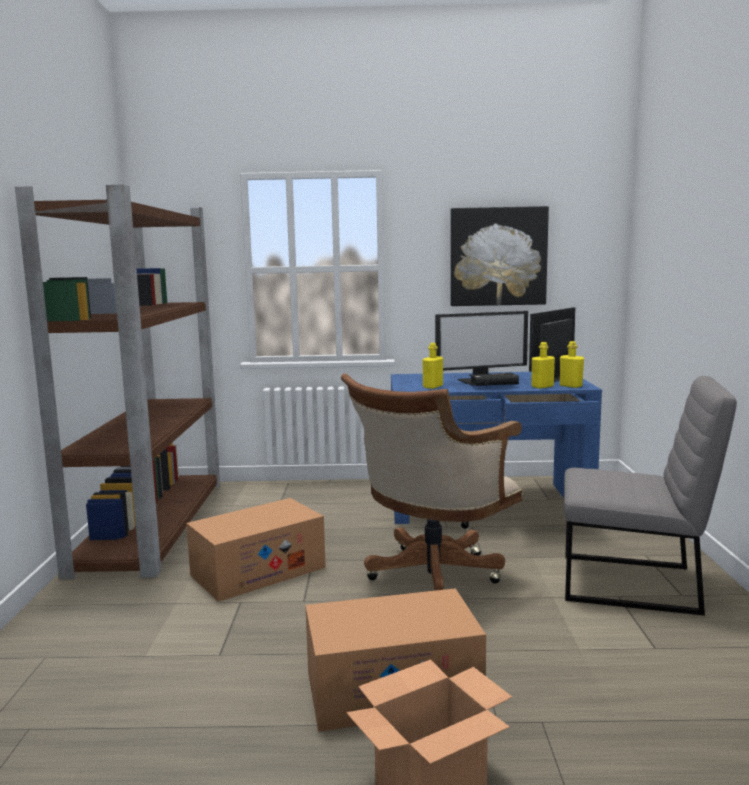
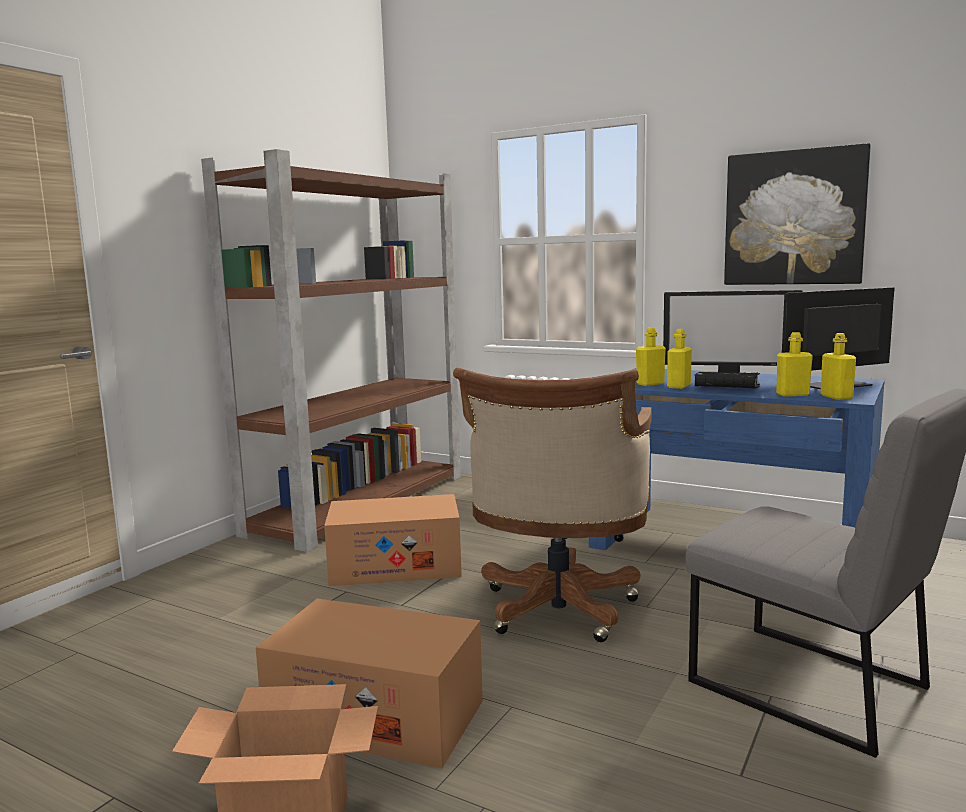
camera: 30 degrees right, 0 degrees up
(430, 576) = (558, 611): office chair -> office chair turned 60 degrees counterclockwise
(457, 387) = (678, 386): none -> yellow bottle

